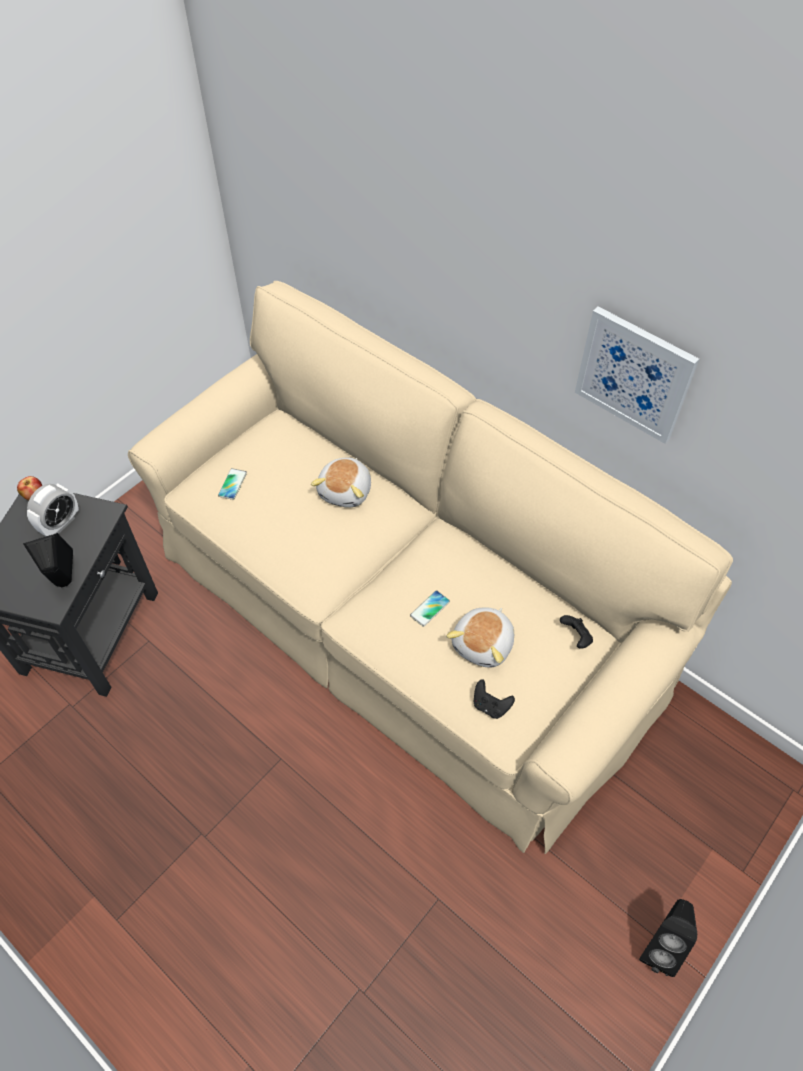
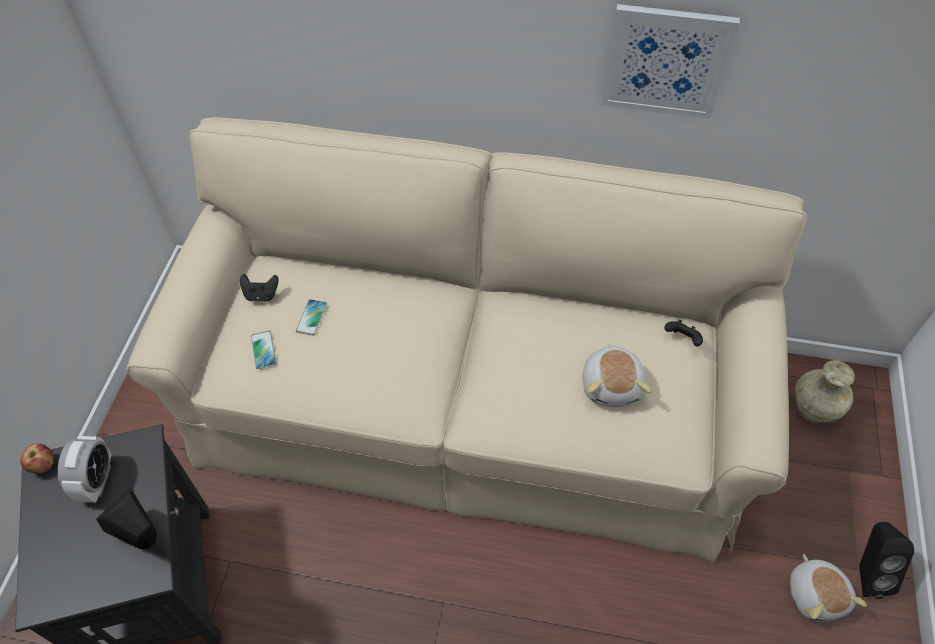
camera: 30 degrees left, 0 degrees up
(346, 491) = (385, 304): plush toy -> plush toy (816, 594)
(430, 609) = (542, 377): phone -> phone (311, 318)
(490, 706) = (656, 438): black game controller -> black game controller (261, 295)
(717, 777) = (814, 409): none -> beige vase

